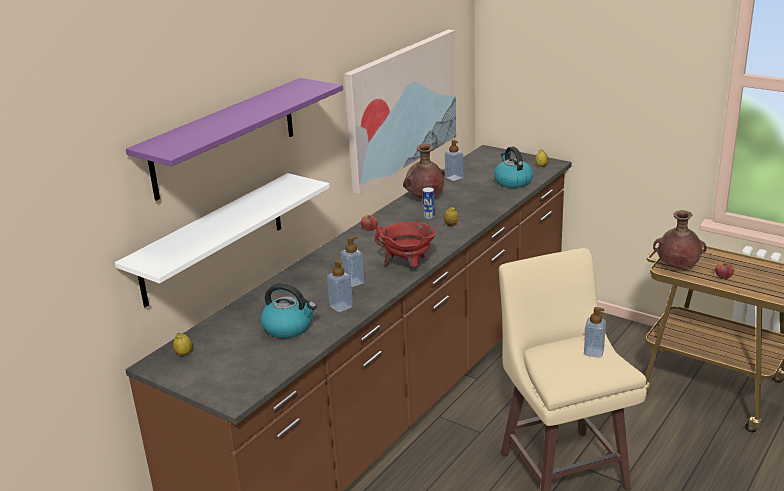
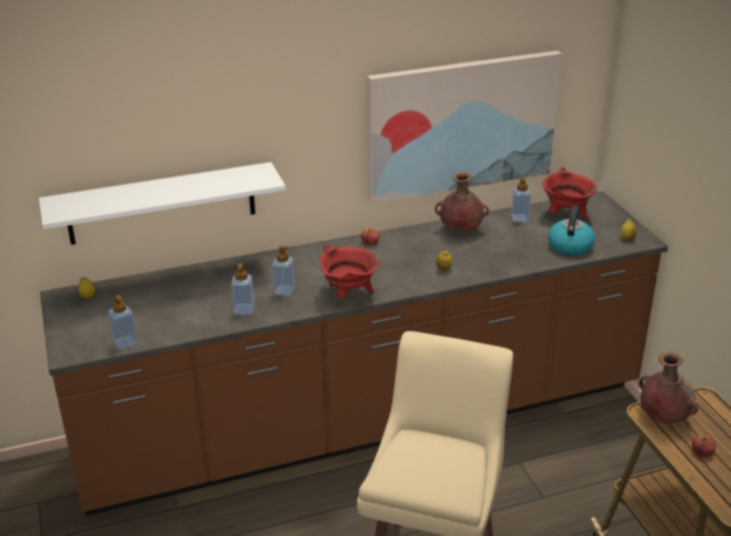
camera: 35 degrees right, 5 degrees up
(224, 137) = (185, 112): purple shelf -> none
(289, 327) = (183, 309): kettle -> none
(429, 216) = (437, 251): can -> none
(482, 166) = (566, 215): none -> red cooking pot
(593, 352) = (456, 464): soap dispenser -> soap dispenser (125, 342)

